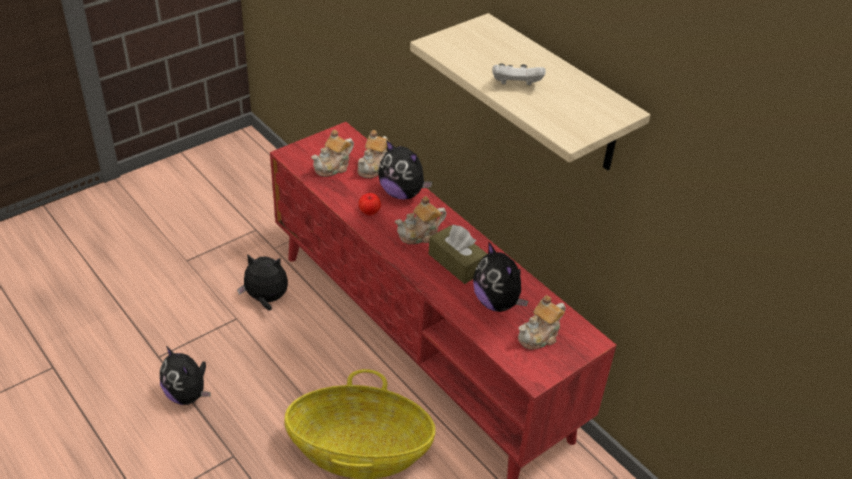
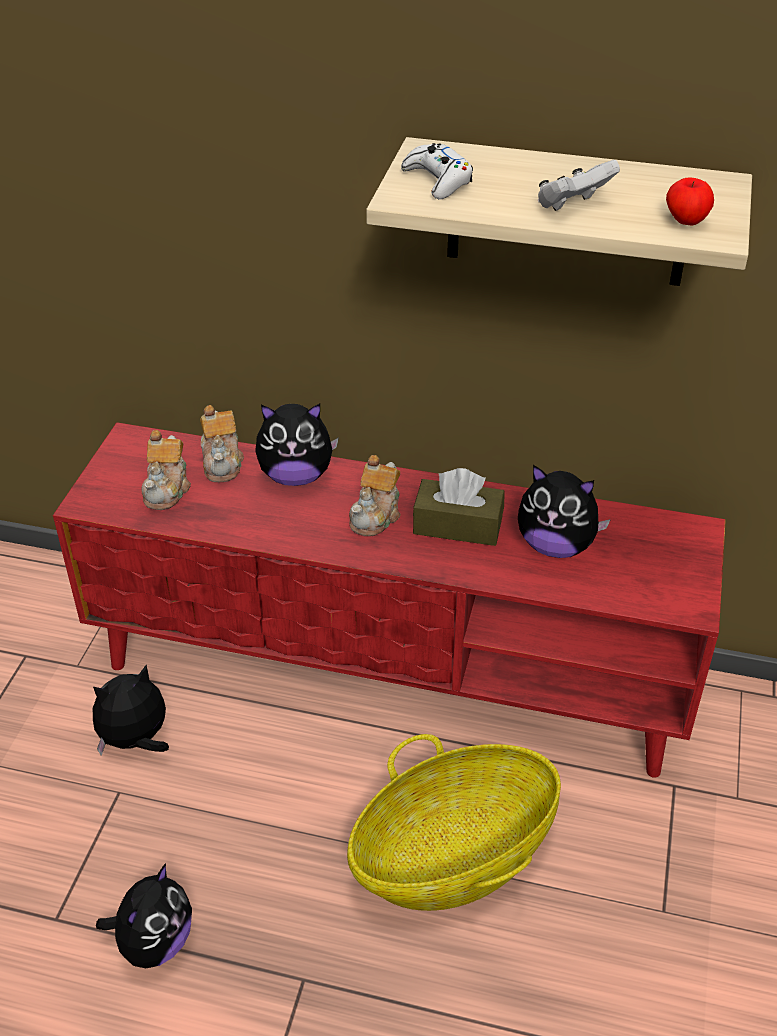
camera: 35 degrees left, 0 degrees up
(187, 394) = (154, 942): plush toy -> plush toy turned 75 degrees counterclockwise
(369, 212) = (281, 521): apple -> apple (686, 221)
(467, 42) = (438, 180): none -> white game controller
(540, 336) = (643, 557): teapot -> none

